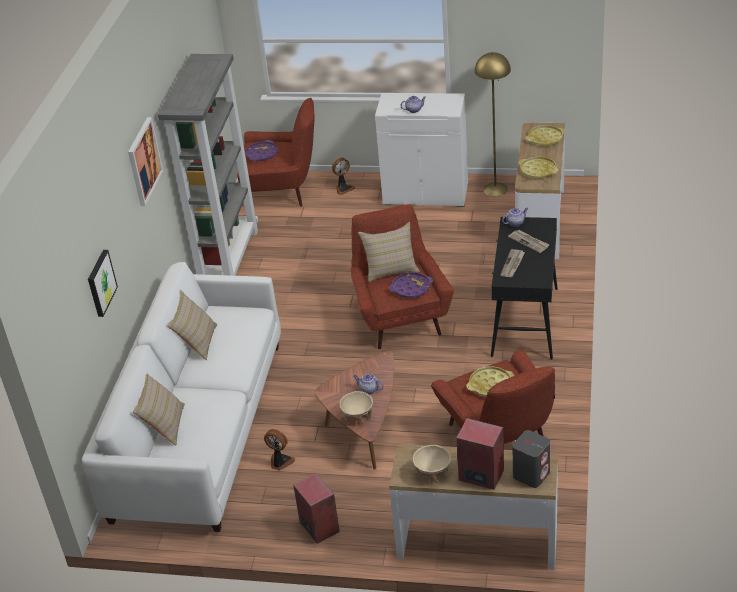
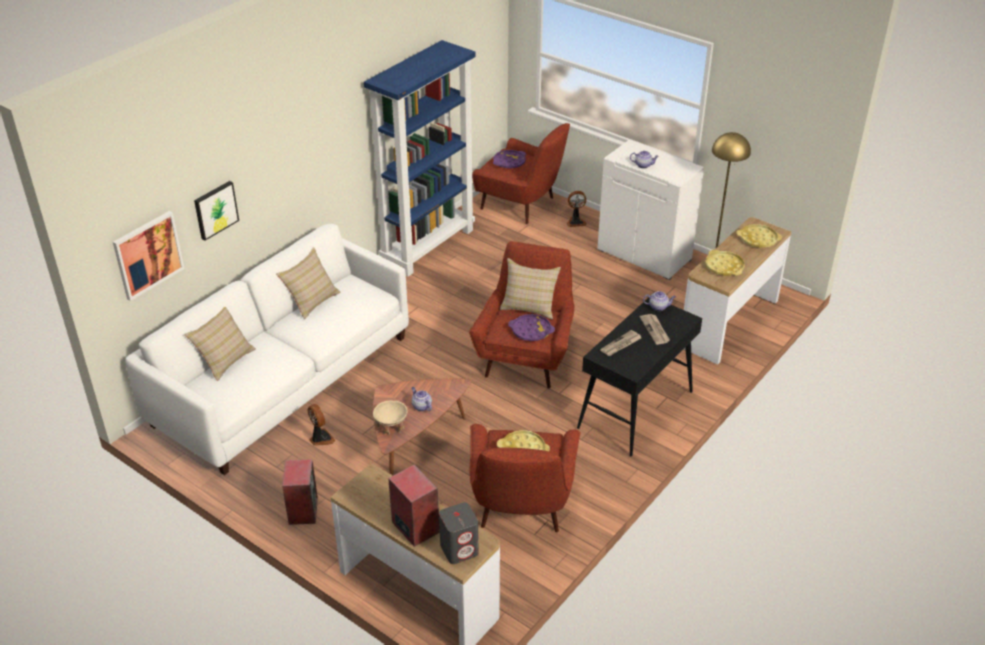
camera: 25 degrees right, 0 degrees up
(143, 161) = (327, 119): picture -> picture (148, 254)
(229, 260) = (428, 246): grey bookcase -> blue bookcase
(432, 473) = (375, 504): beige bowl -> none

